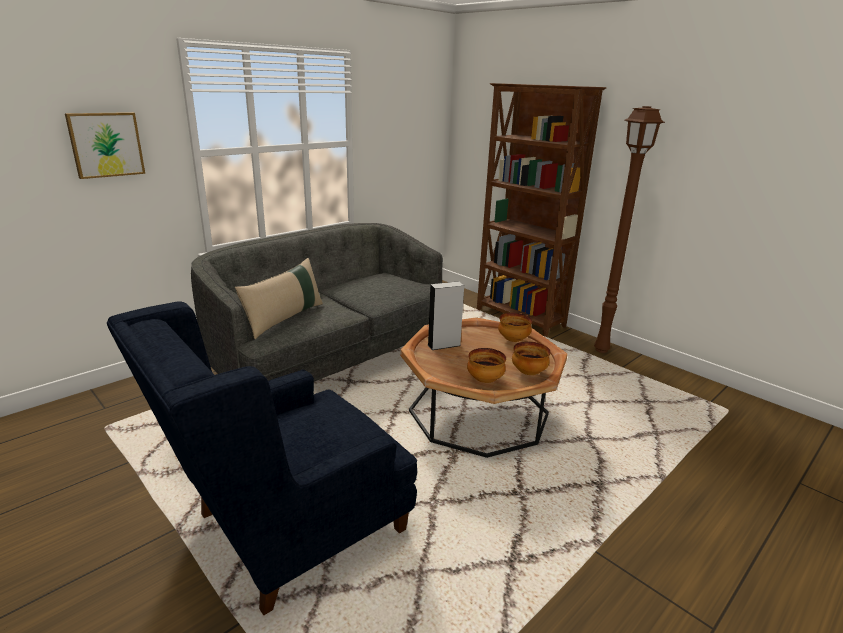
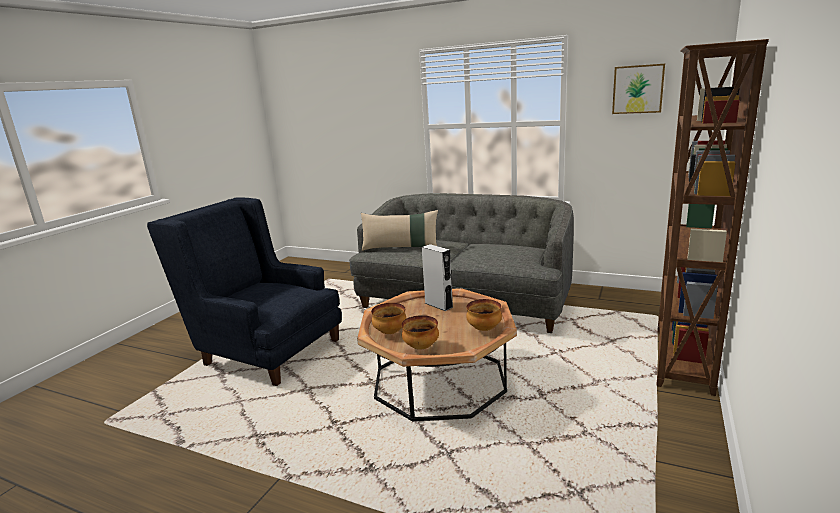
camera: 70 degrees right, 5 degrees down
(106, 144) = (376, 119): picture -> picture (638, 89)
(601, 349) = (689, 435): brown floor lamp -> none

